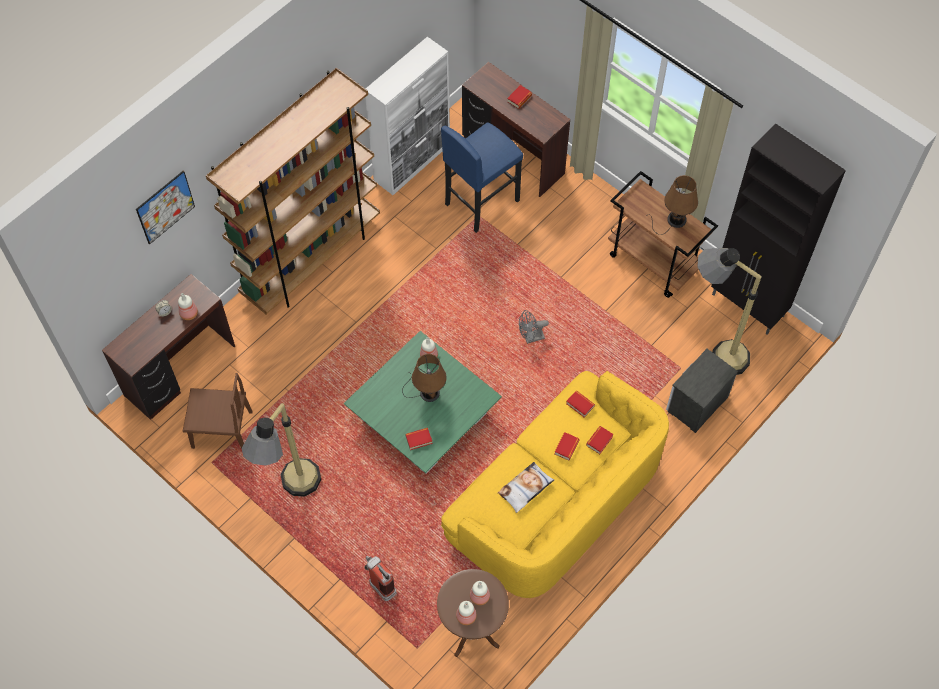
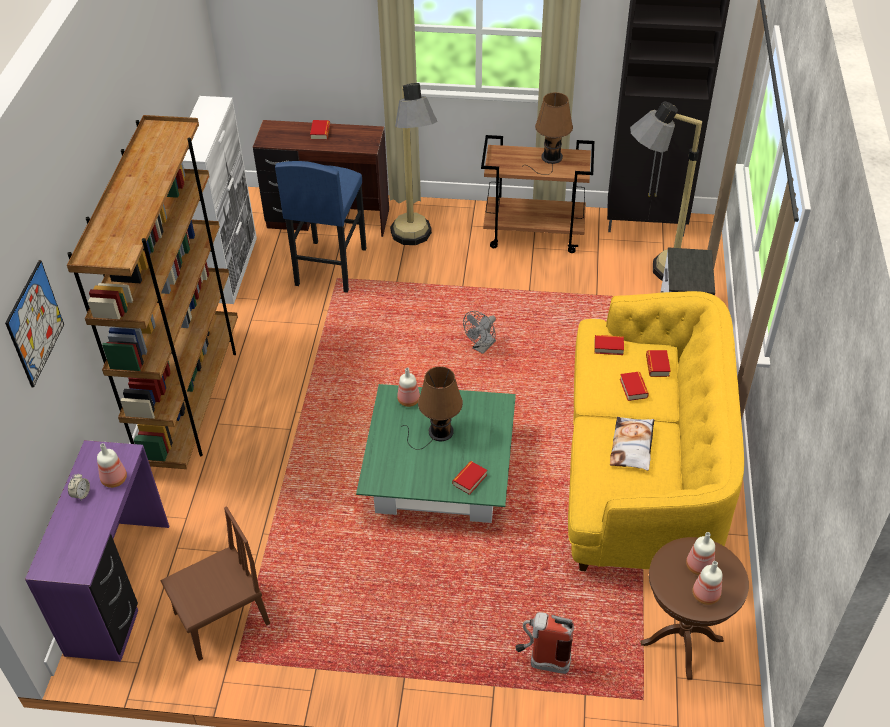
camera: 35 degrees left, 15 degrees down
(181, 371) = (120, 588): brown desk -> purple desk
(293, 495) = (364, 633): floor lamp -> floor lamp (415, 244)

